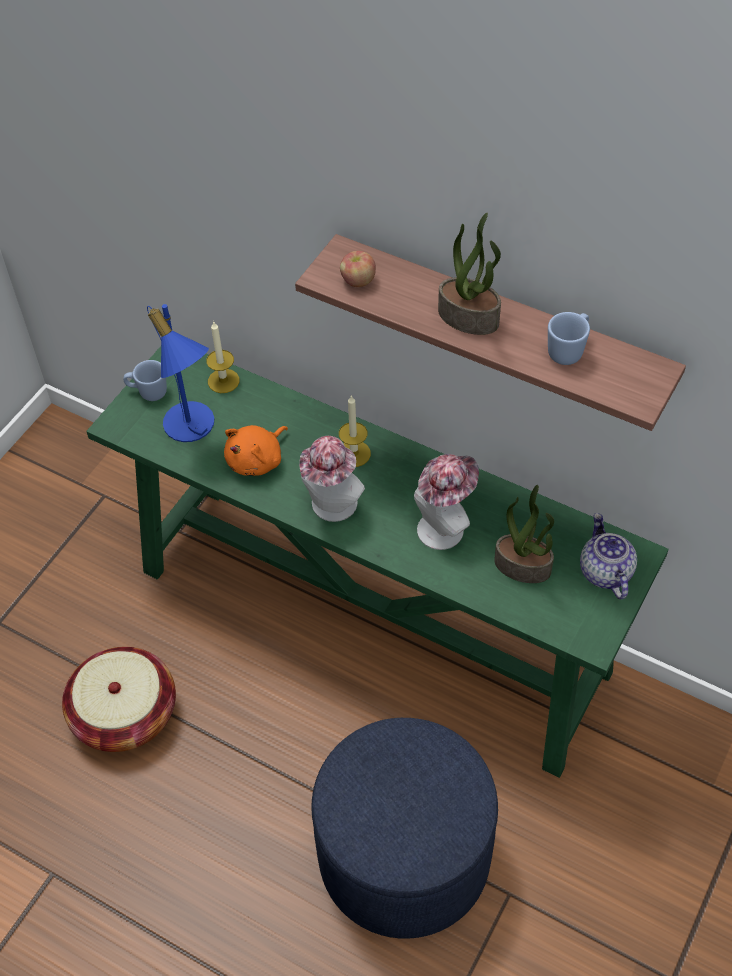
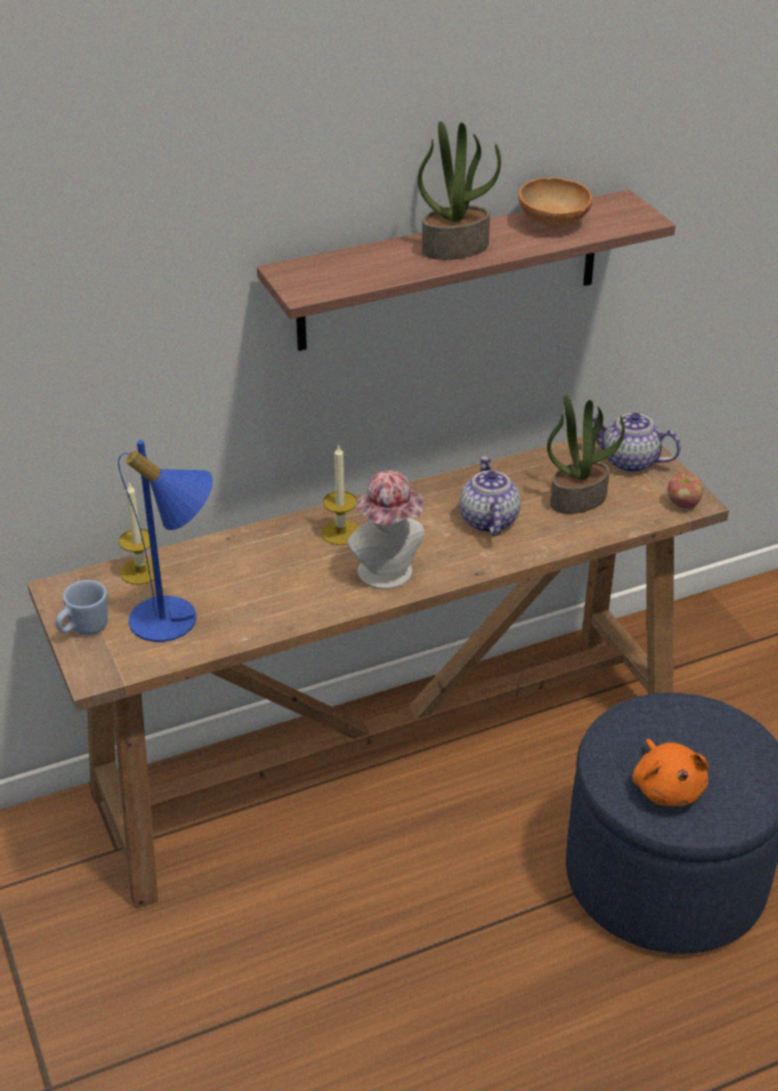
camera: 55 degrees left, 15 degrees down
(125, 714) = (301, 1022): basket -> none
(257, 460) = (272, 595): orange plush toy -> orange plush toy (667, 787)
(358, 281) = (335, 278): apple -> apple (683, 504)
(373, 622) = (392, 758): green console table -> brown console table
(445, 526) = (487, 520): hat -> teapot
(568, 350) = (553, 224): blue mug -> brown bowl

